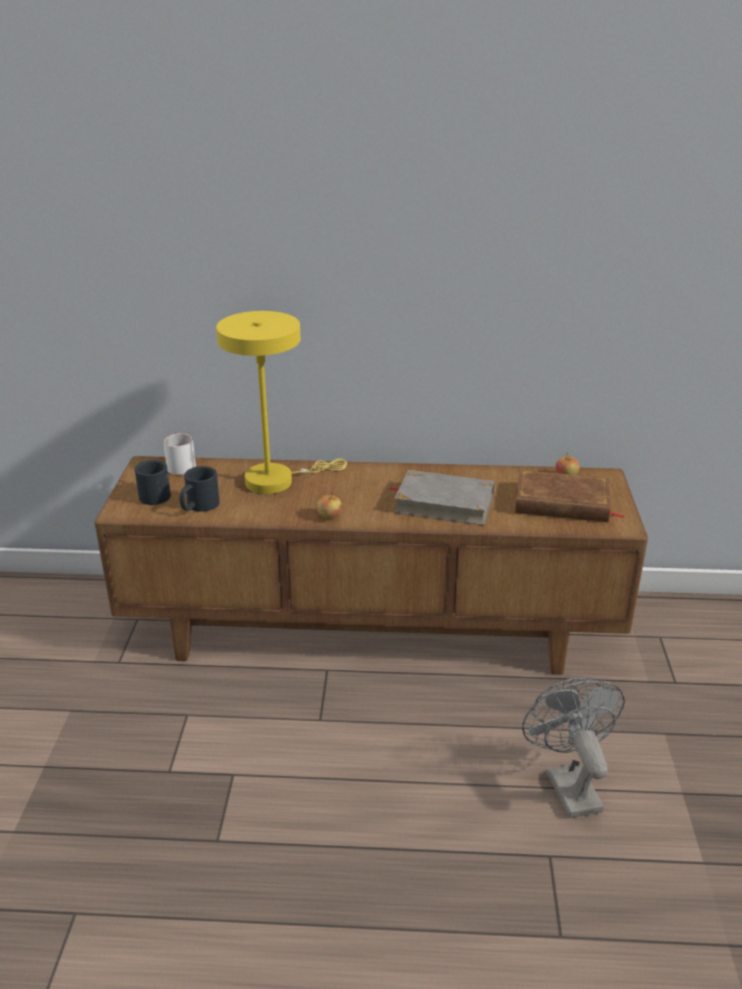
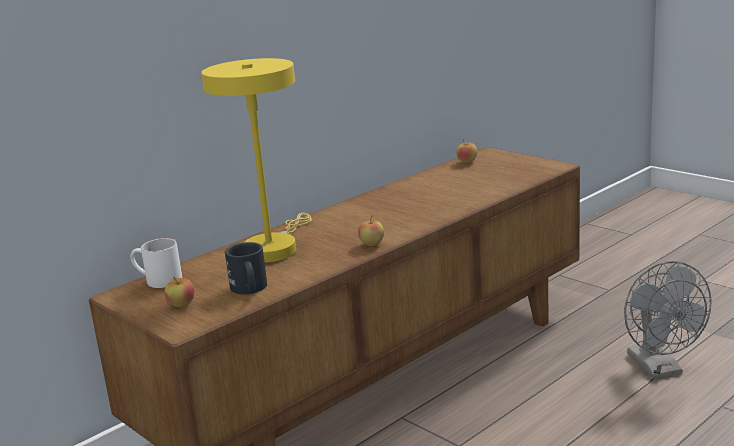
camera: 45 degrees left, 10 degrees down
(152, 493) = (181, 305): black mug -> apple
(444, 503) = (429, 203): grey book -> none
(562, 503) = (498, 172): brown book -> none
(568, 784) = (660, 368): grey fan -> grey fan turned 135 degrees counterclockwise

